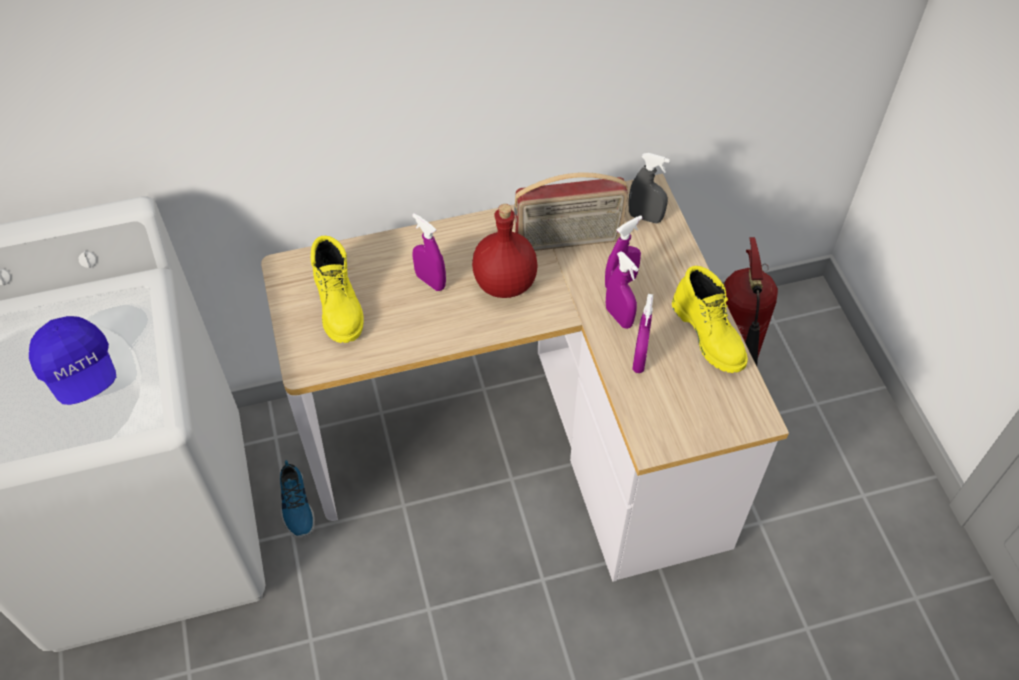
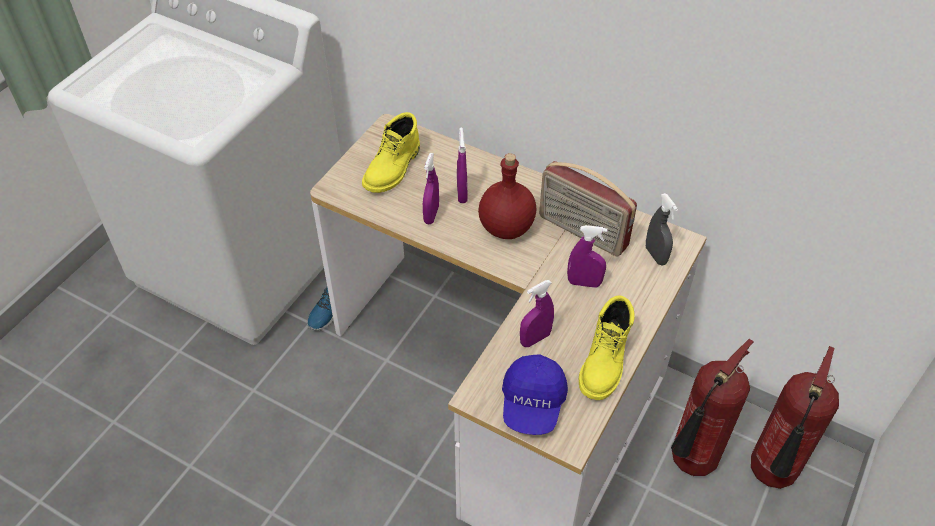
camera: 45 degrees right, 5 degrees down
(80, 371) = (192, 91): blue cap -> blue cap (532, 404)
(619, 317) = (555, 303): purple spray bottle -> purple spray bottle (431, 215)
(785, 346) = (770, 477): none -> fire extinguisher

